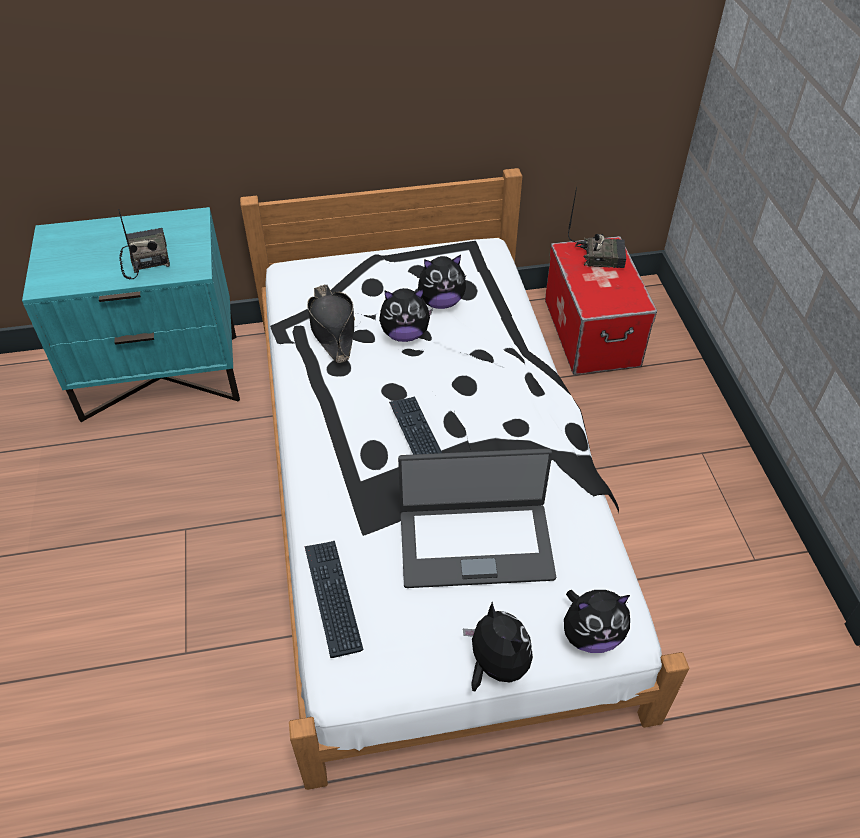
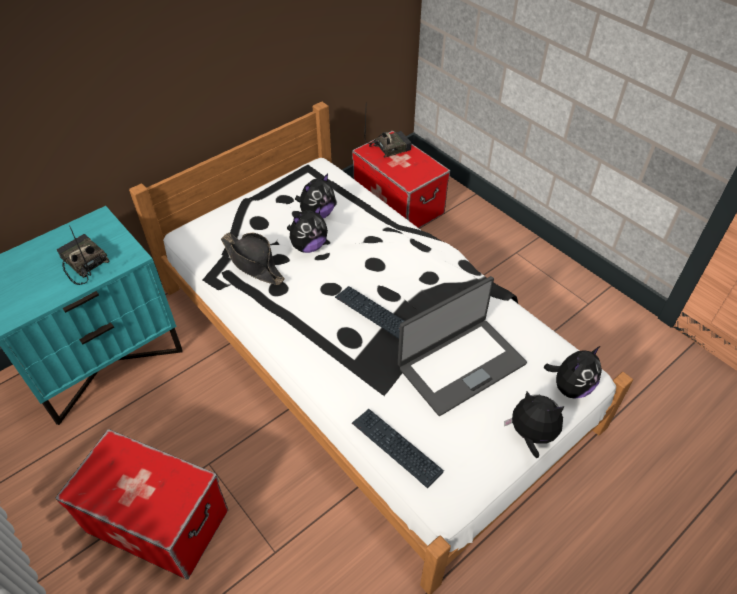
camera: 30 degrees left, 0 degrees up
(103, 560) = (158, 520): none -> storage box

